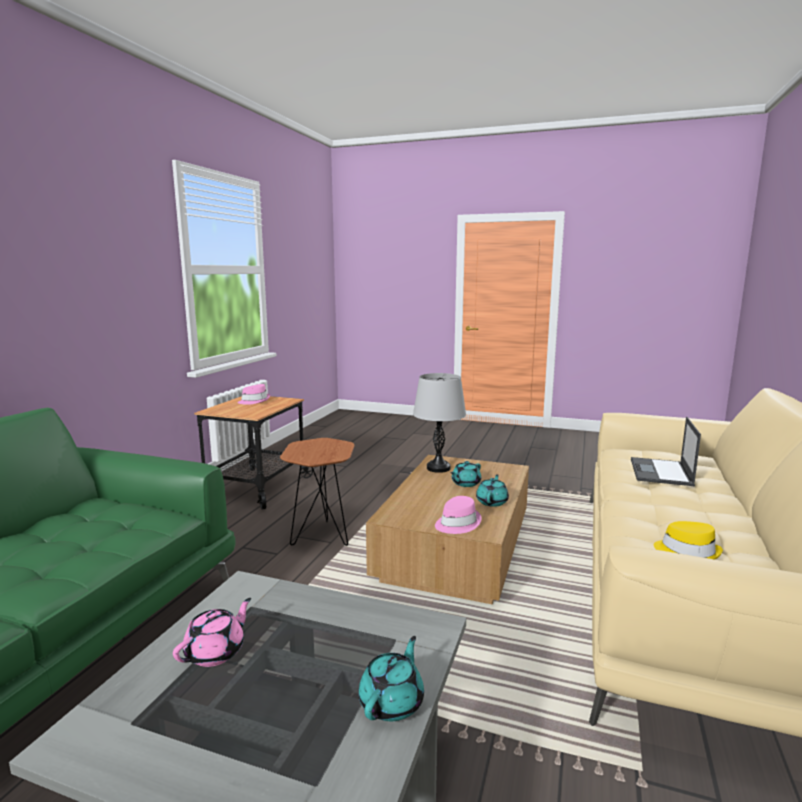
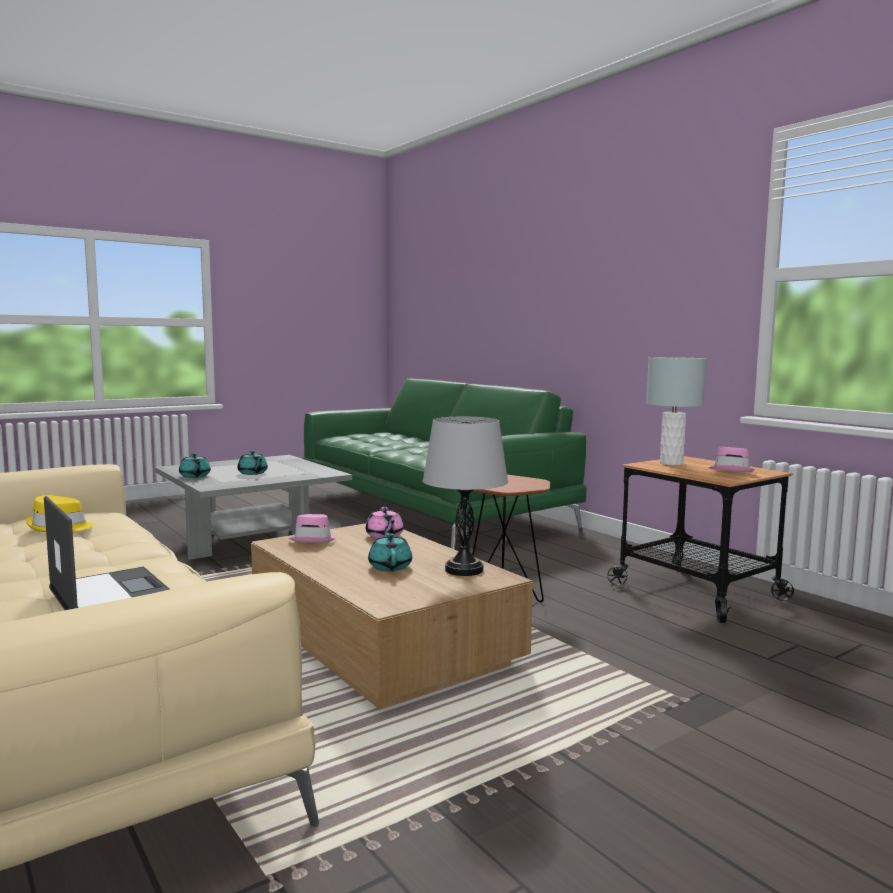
camera: 125 degrees right, 5 degrees down
(216, 652) = (288, 467): pink teapot -> pink teapot (384, 536)
(239, 411) = (671, 463): none -> grey table lamp
(492, 501) = (322, 562): turquoise teapot -> turquoise teapot (253, 473)

